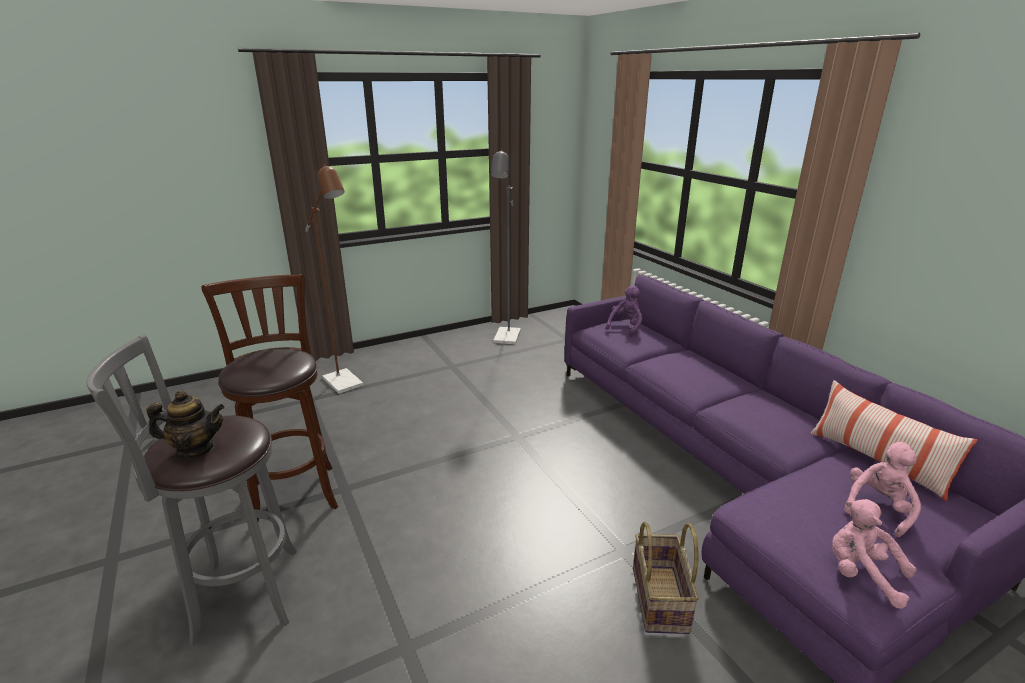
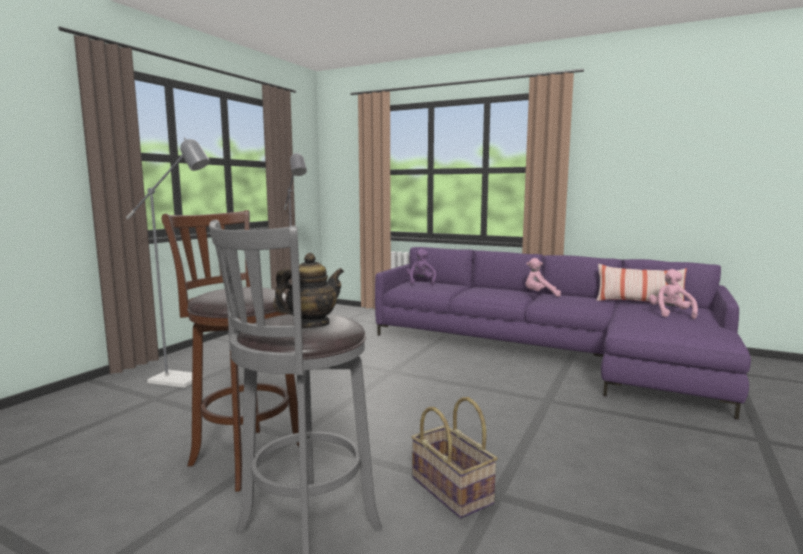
camera: 35 degrees left, 15 degrees down
(346, 385) = (184, 381): brown floor lamp -> grey floor lamp
(661, 599) = (599, 412): basket -> basket (453, 490)
(861, 574) = (704, 333): pink plush toy -> pink plush toy (539, 295)

